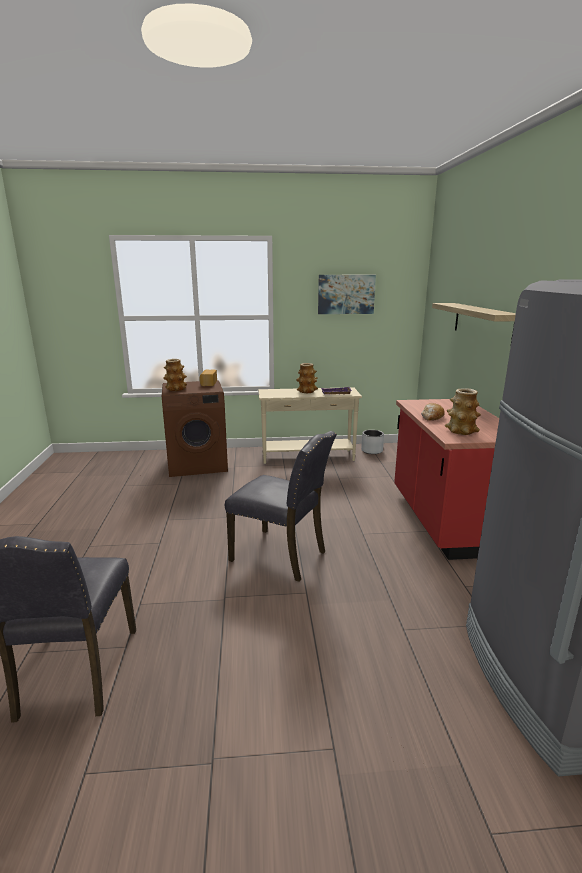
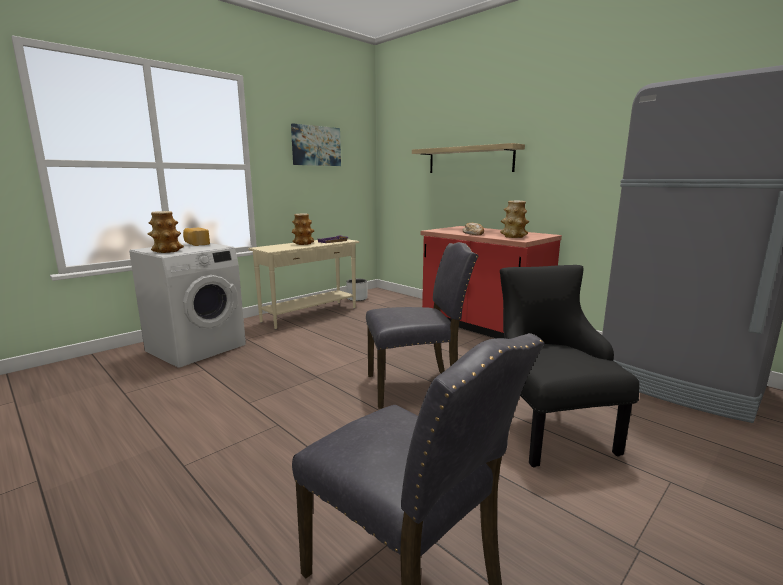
camera: 40 degrees left, 5 degrees down
(197, 464) = (197, 348): brown washing machine -> white washing machine
(313, 648) = (550, 433): none -> black chair

